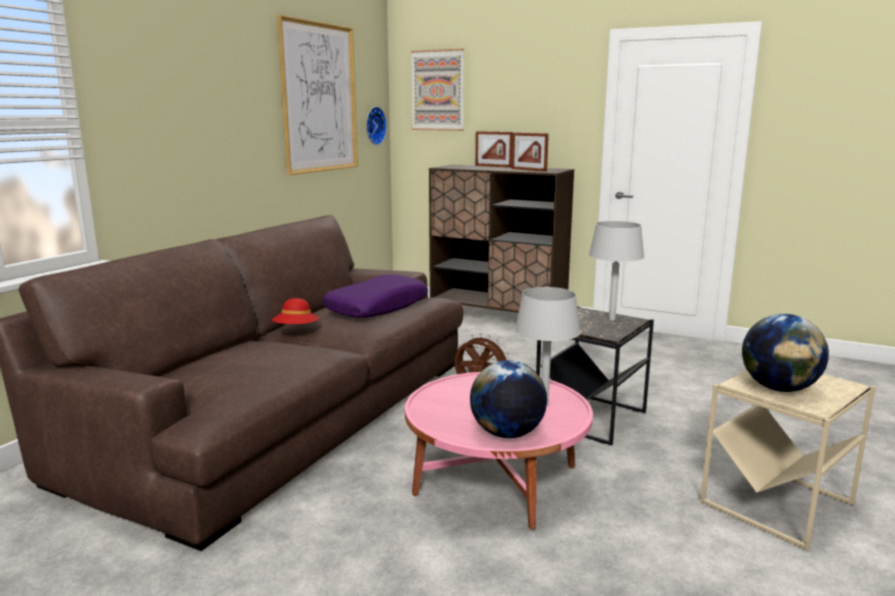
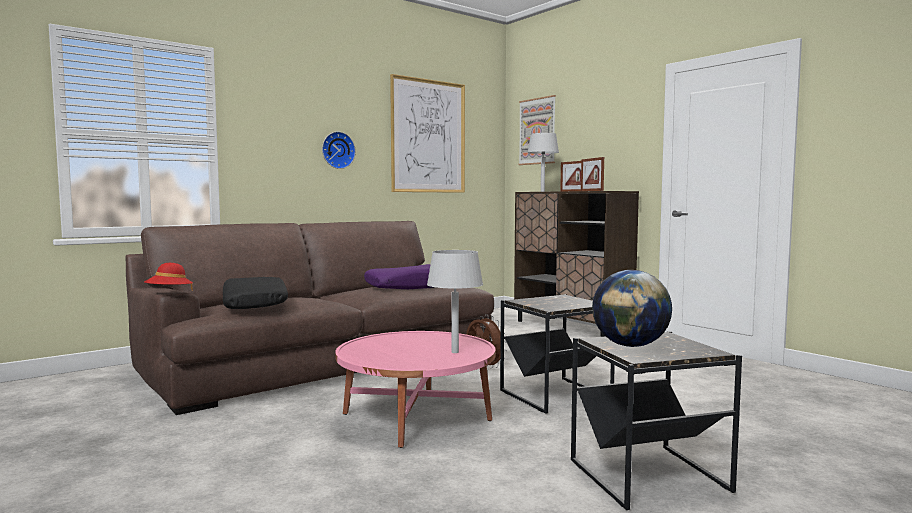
camera: 25 degrees right, 10 degrees down
(242, 372) = (256, 304): none -> black pillow
(296, 330) = (334, 292): red hat -> red hat (169, 293)
(373, 126) = (486, 161): wall clock -> wall clock (337, 150)
(507, 434) = (394, 361): globe -> none
(612, 319) = (575, 301): grey table lamp -> grey table lamp (542, 191)
(778, 503) = (650, 476): beige side table -> black side table

